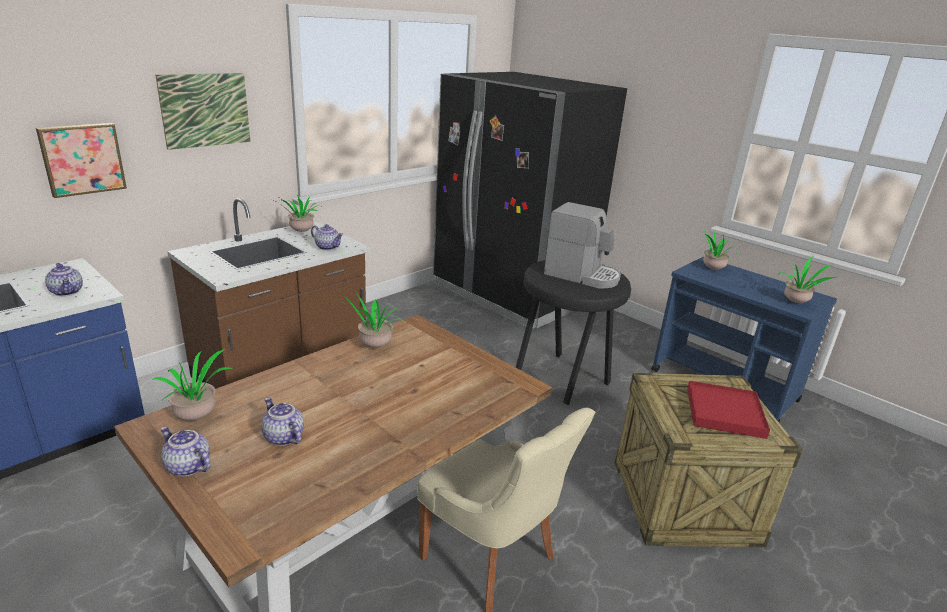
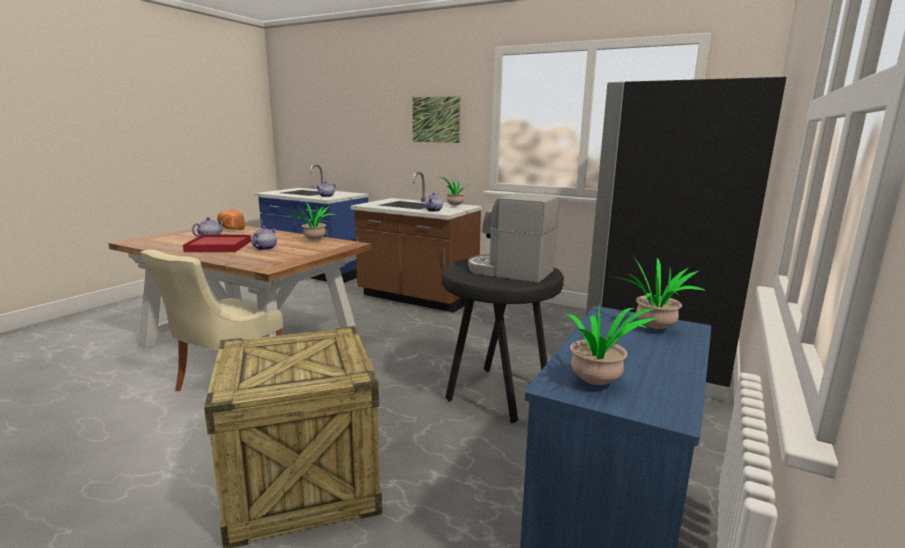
camera: 75 degrees right, 10 degrees down
(82, 159) = (376, 141): picture -> none
(187, 467) = (189, 231): teapot -> teapot (265, 248)
(199, 417) = (230, 228): potted plant -> bread
(582, 275) = (509, 272): coffee machine -> coffee machine turned 105 degrees clockwise
(724, 412) = (282, 365): red tray -> red tray (219, 246)

